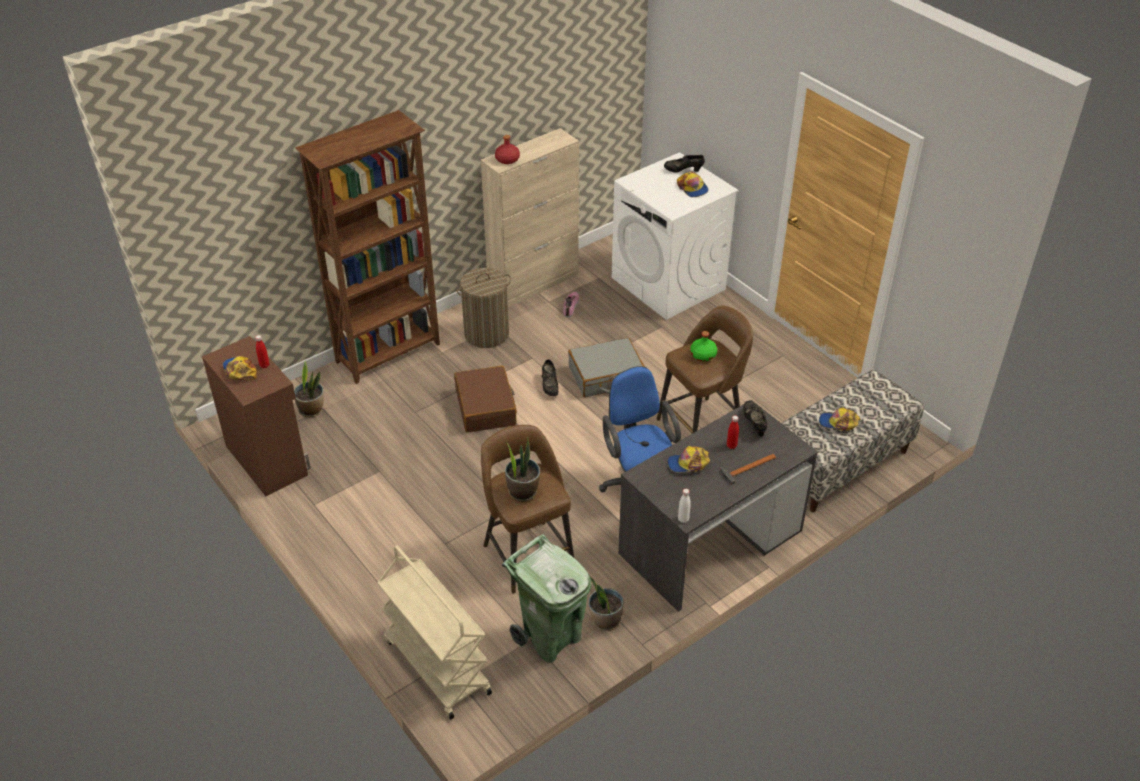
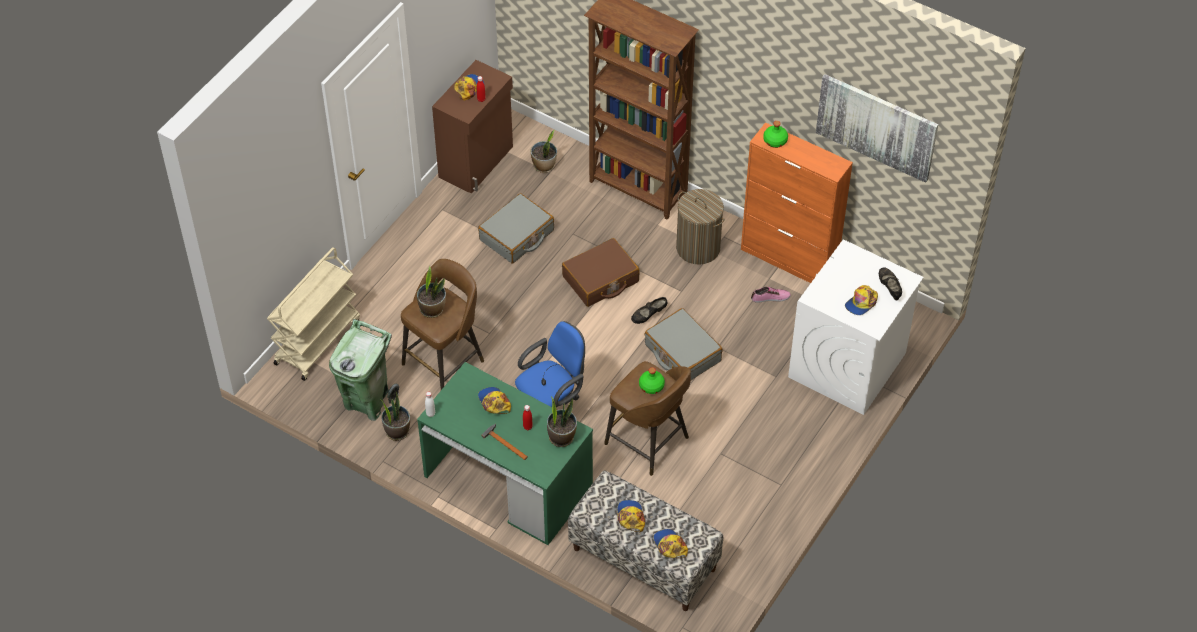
camera: 70 degrees right, 10 degrees up
(390, 454) = (517, 236): none -> grey suitcase
(507, 159) = (775, 141): red bottle -> green bottle
(534, 284) = (789, 259): beige cabinet -> orange cabinet
(570, 71) = (876, 127): none -> picture
(711, 542) = (507, 482): grey desk -> green desk
(754, 424) = (561, 437): black shoe -> potted plant
(880, 405) = (670, 545): none -> cap

